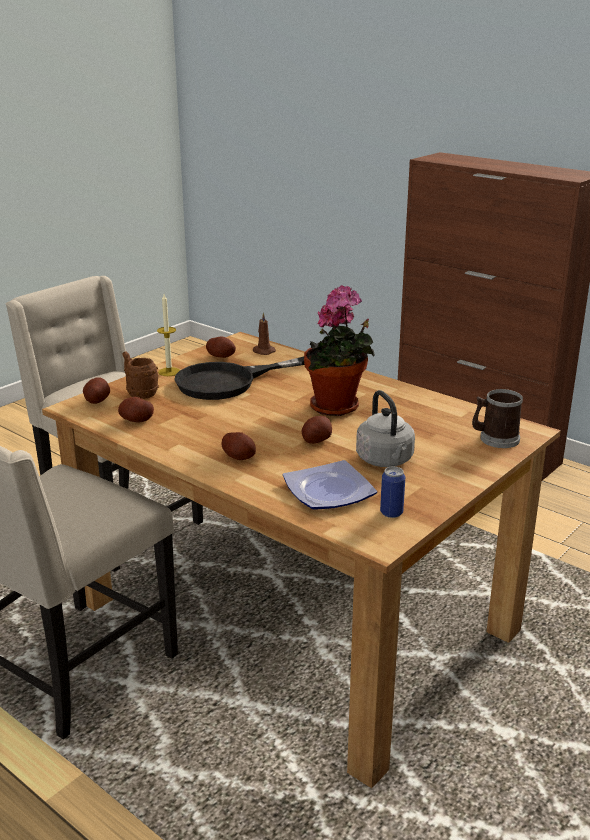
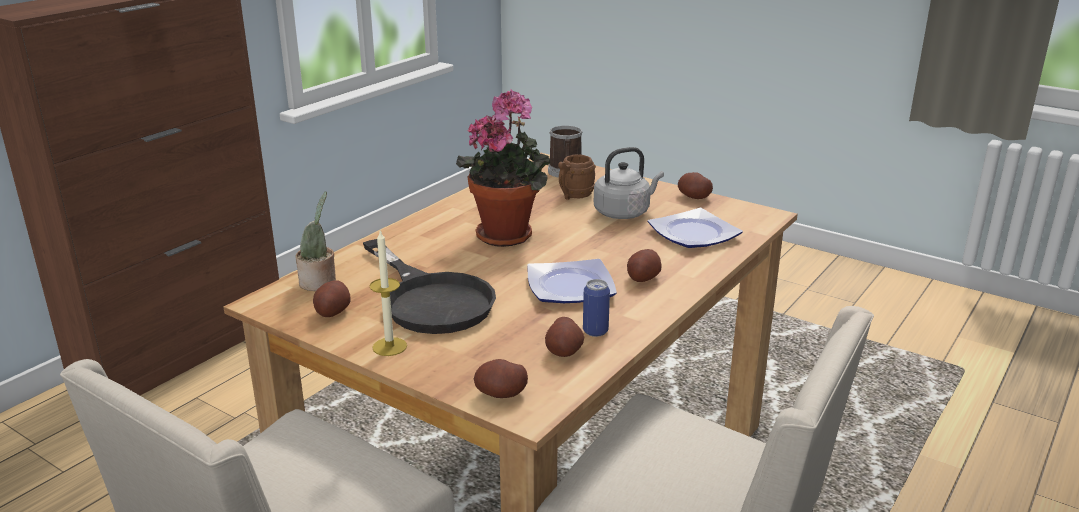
camera: 95 degrees left, 0 degrees up
(139, 393) = (471, 361): brown mug -> brown mug (573, 196)
(230, 428) = (572, 288): none -> plate
(263, 351) = (319, 283): brown candle -> potted plant
(316, 440) = (590, 242): potato -> potato (693, 197)
(391, 513) = (717, 211): can -> can (595, 331)

